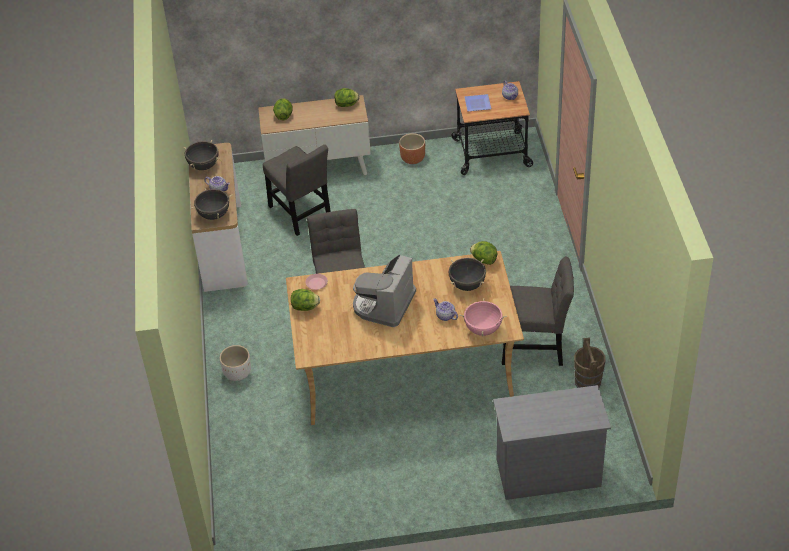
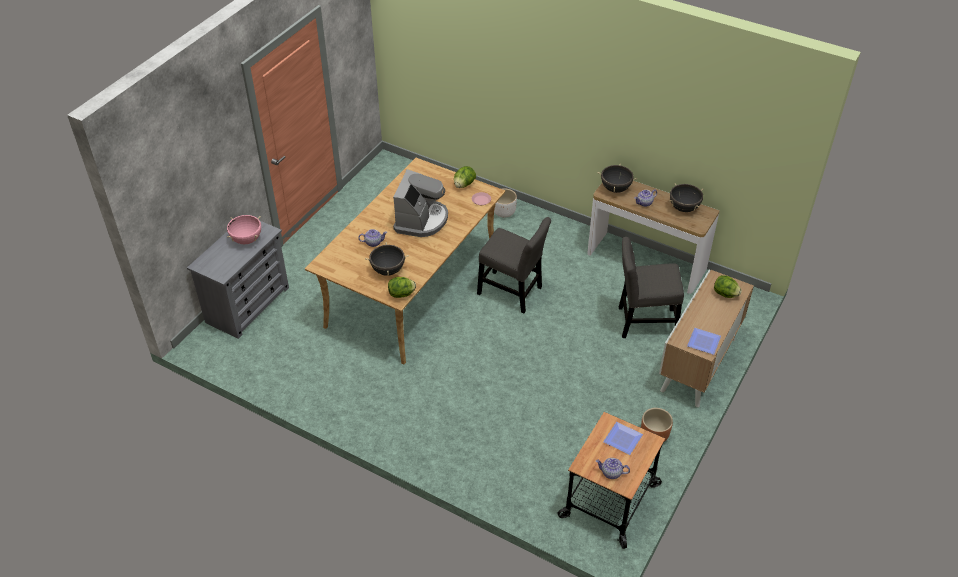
camera: 125 degrees right, 0 degrees up
(347, 105) = (705, 342): lettuce -> plate
(384, 304) = (421, 220): coffee machine -> coffee machine turned 45 degrees clockwise
(483, 329) = (338, 253): pink cooking pot -> pink cooking pot (246, 240)
(535, 348) = (350, 369): grey chair -> none
(587, 382) = (287, 376): brown bucket -> none

